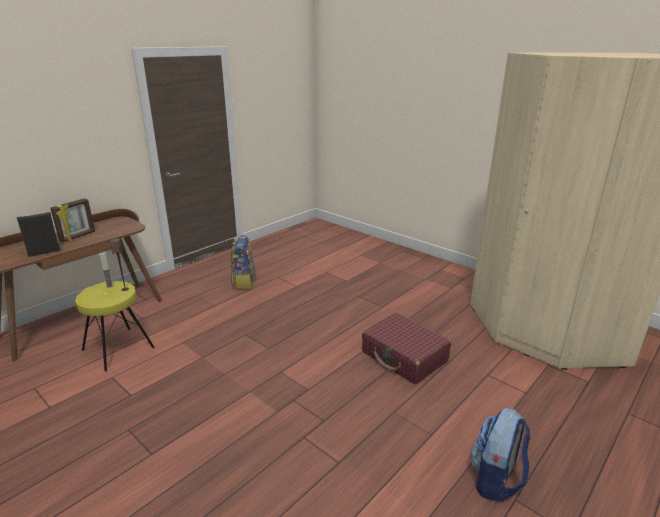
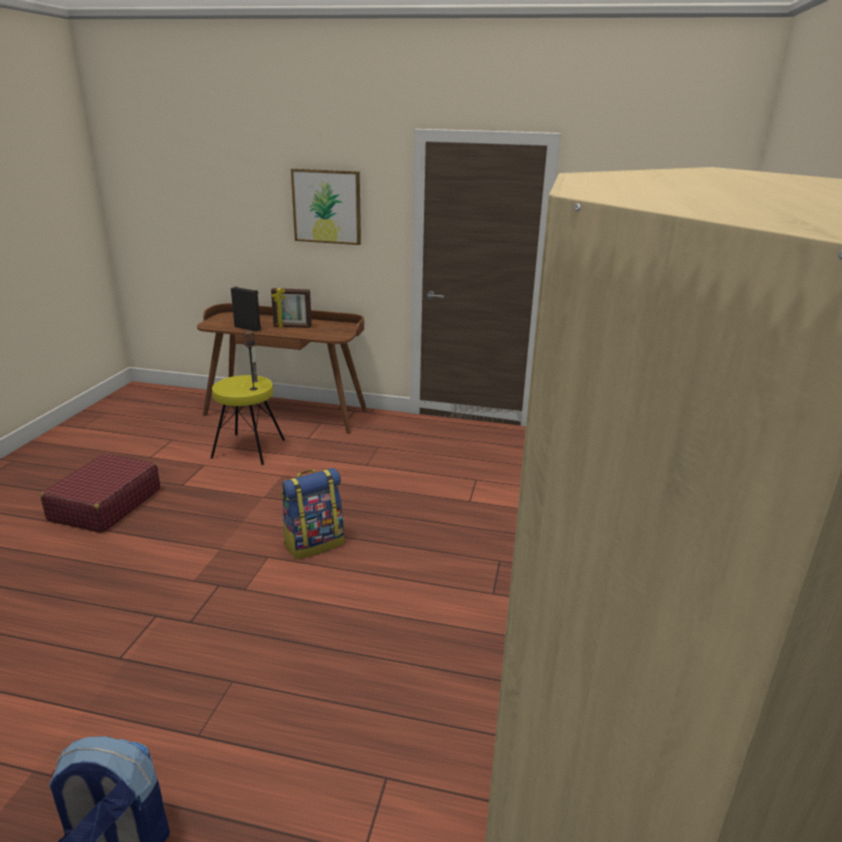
camera: 60 degrees right, 0 degrees up
(67, 122) = (327, 206): none -> picture
(243, 282) = (437, 462): backpack -> backpack (314, 543)
(404, 357) = (370, 656): red suitcase -> red suitcase (105, 505)

